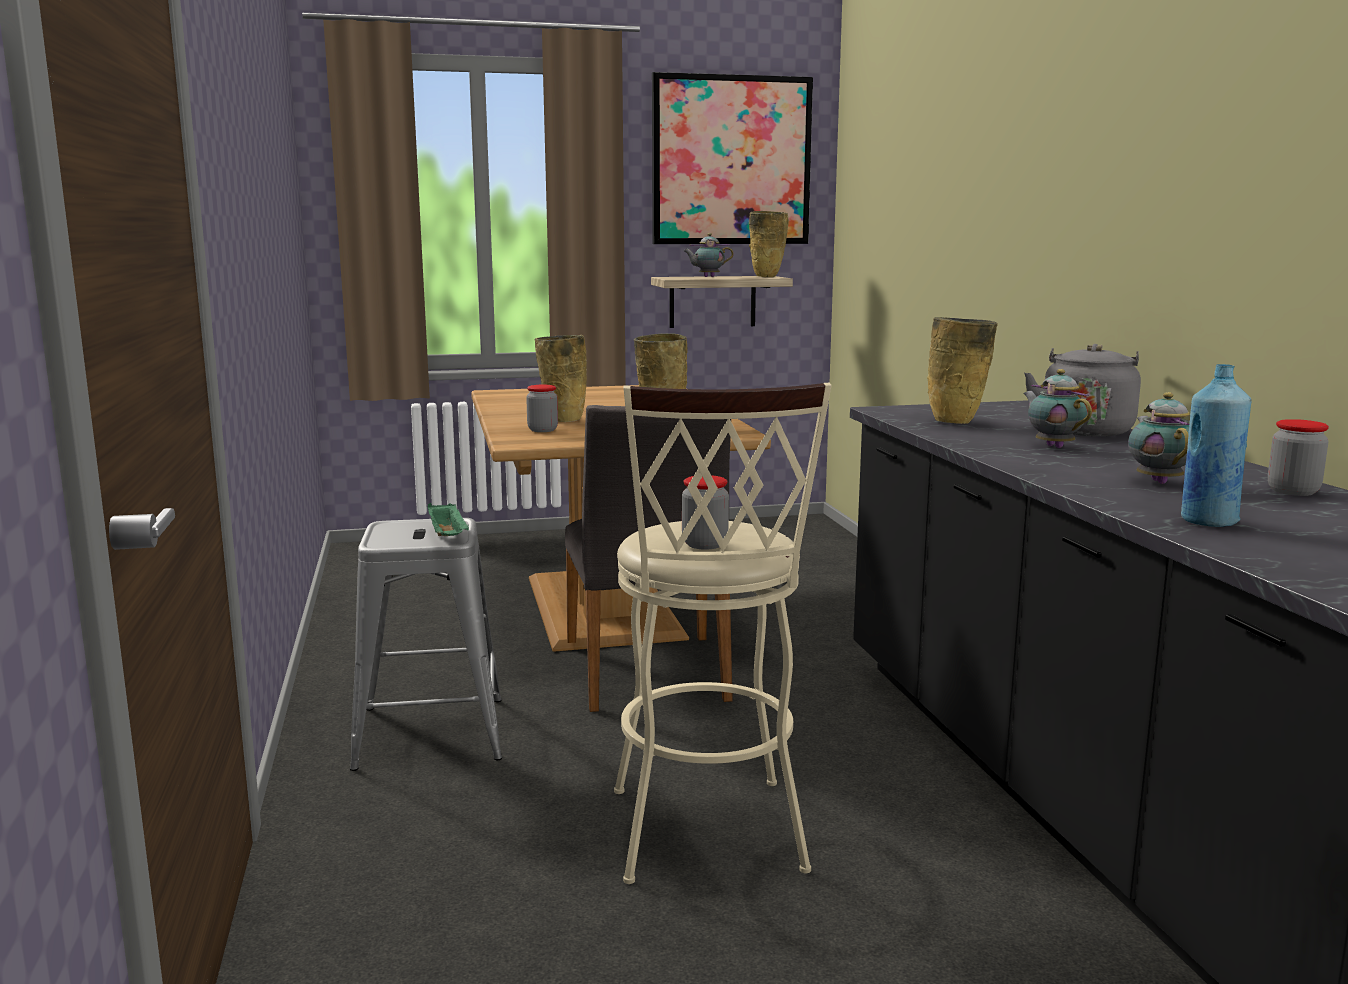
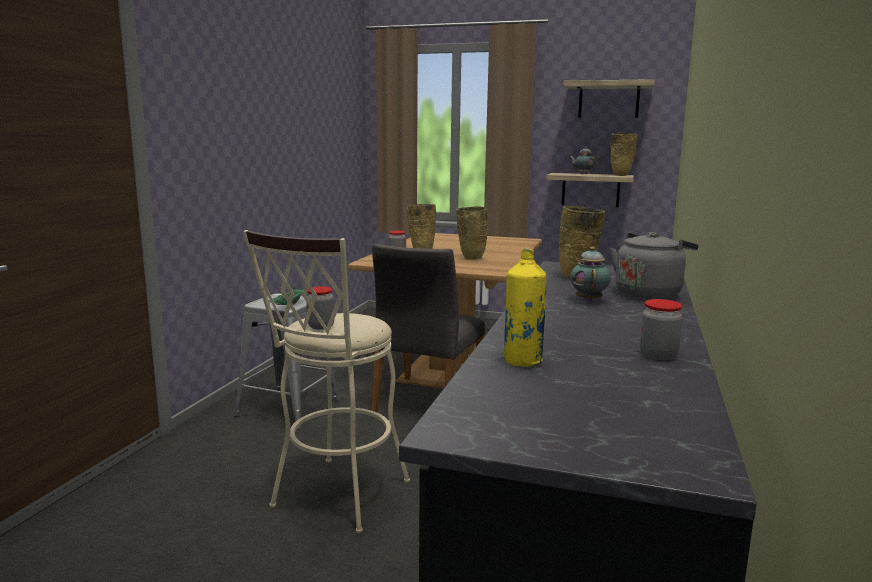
camera: 30 degrees right, 0 degrees up
(731, 161) = (608, 100): picture -> shelf
(1158, 481) = (581, 332): teapot -> none
(1208, 521) = (522, 361): blue bottle -> yellow bottle

